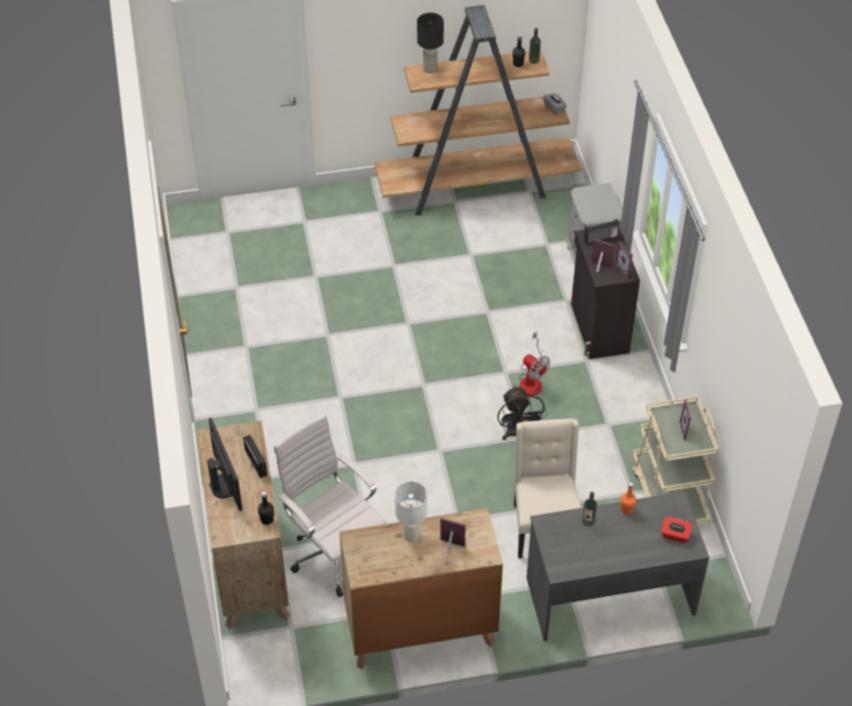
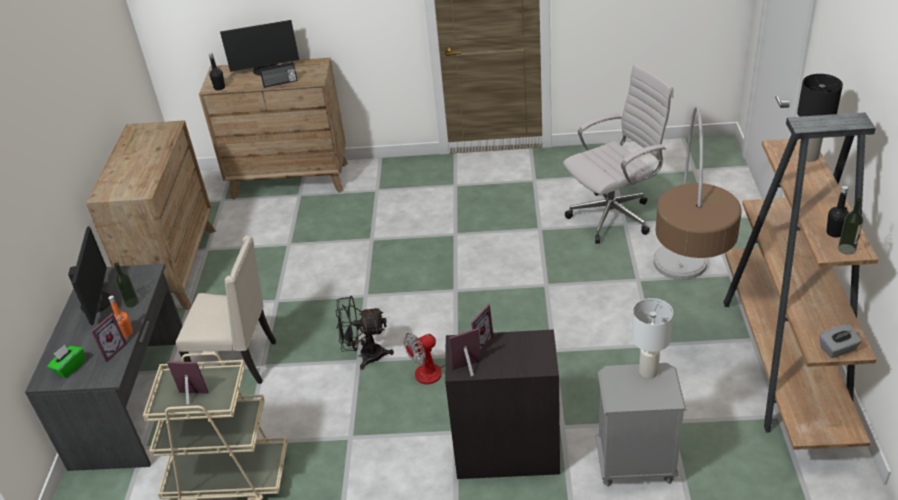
camera: 105 degrees right, 10 degrees down
(334, 552) = (280, 224): white office chair -> white office chair (614, 216)
(411, 535) = (153, 155): white table lamp -> white table lamp (648, 372)
(430, 239) = (682, 312): none -> floor lamp
(450, 547) = (125, 175): picture frame -> picture frame (111, 350)
(594, 548) = (98, 302): none -> monitor
(601, 238) = (533, 352): radio -> none
(675, 535) = (69, 367): red tissue box -> green tissue box

